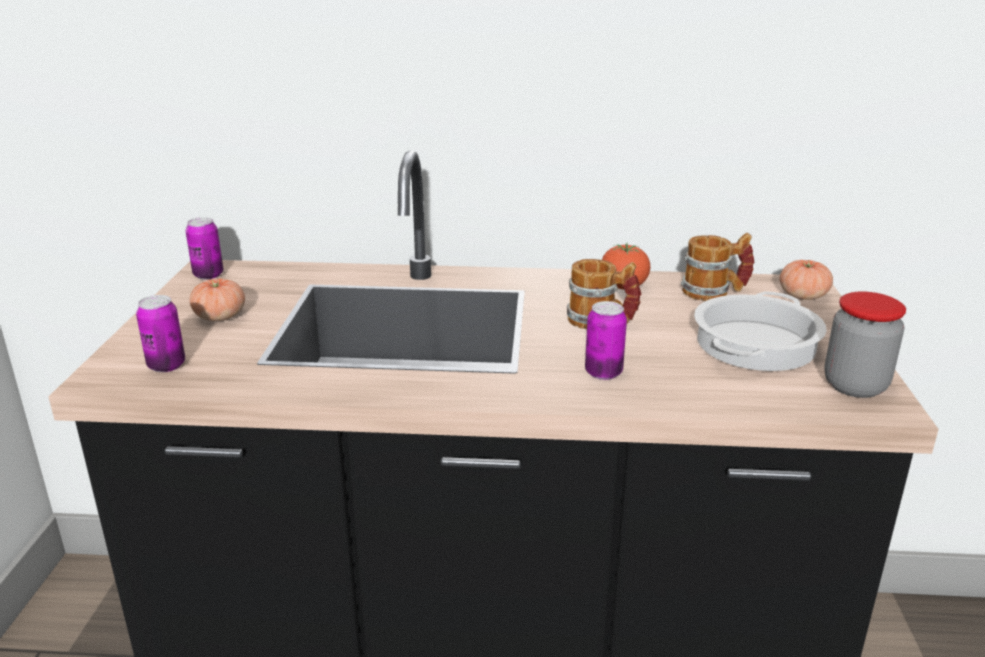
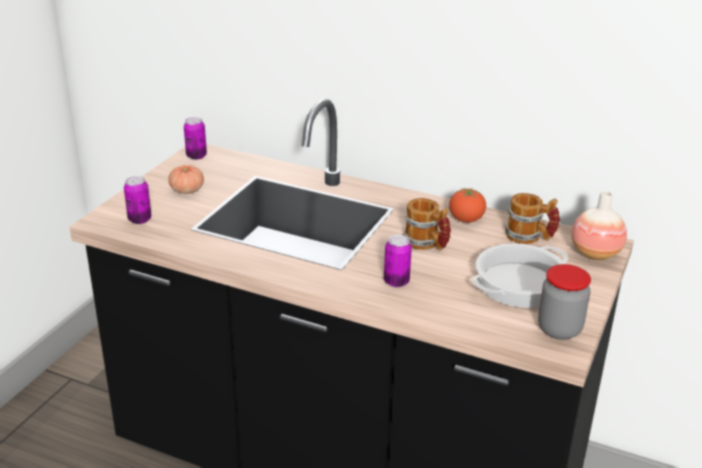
camera: 20 degrees right, 5 degrees up
(803, 296) = (595, 253): tomato -> vase

